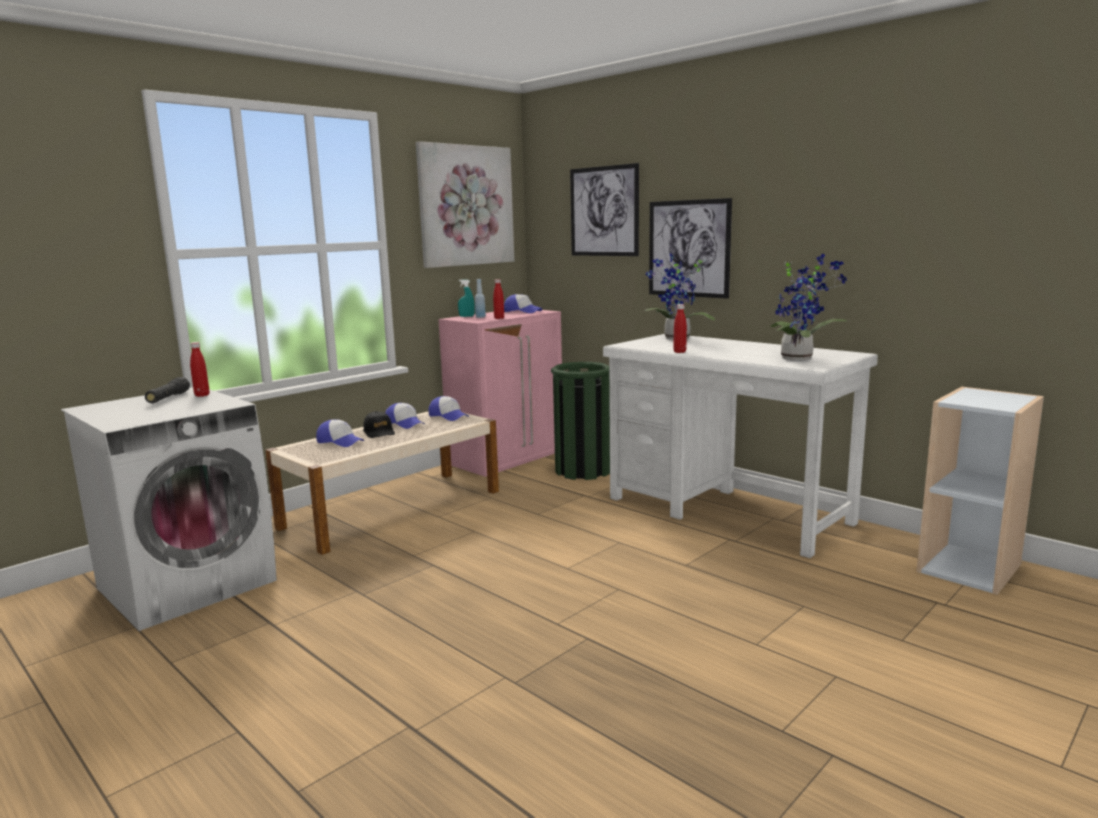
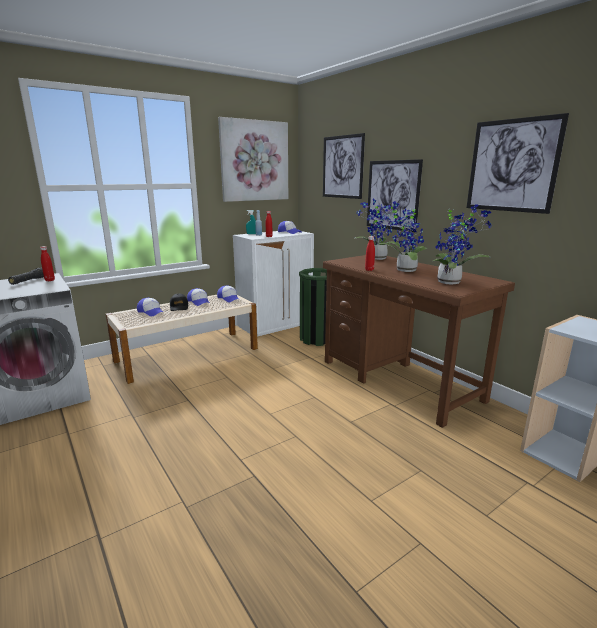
camera: 10 degrees right, 5 degrees up
(507, 457) = (276, 324): pink cabinet -> white cabinet
(726, 350) = (403, 270): none -> potted plant
(728, 510) = (399, 379): white desk -> brown desk
(858, 204) = (512, 166): none -> picture

